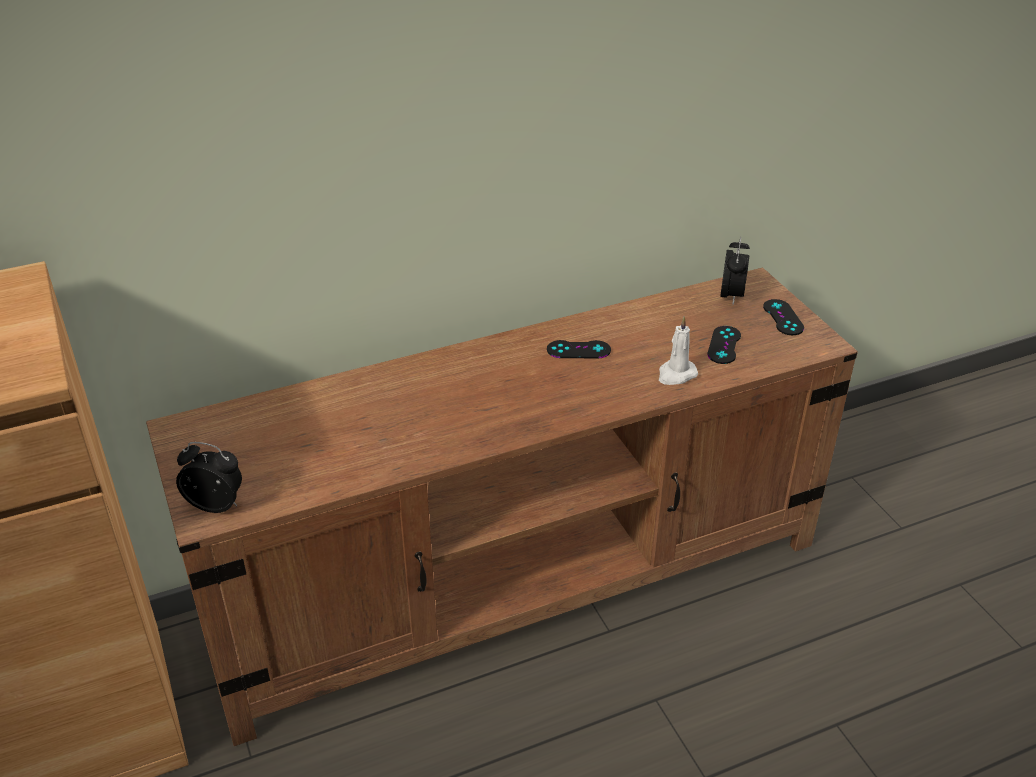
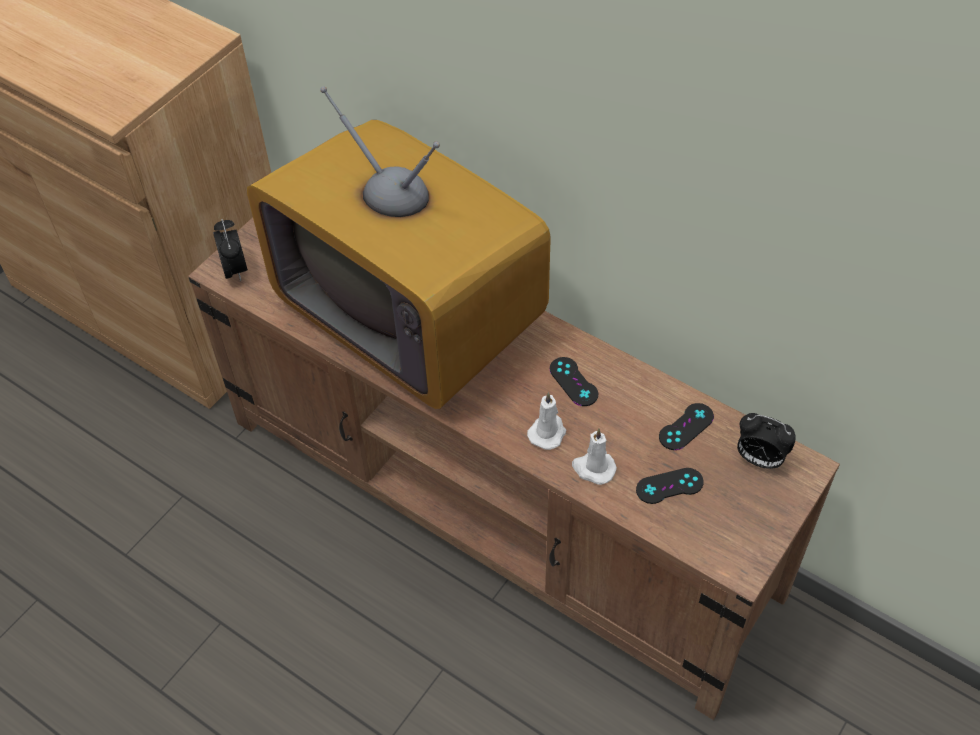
camera: 60 degrees right, 15 degrees up
(410, 409) = (410, 314): none -> television
(618, 383) = (548, 432): none -> white candle
(731, 296) = (759, 459): alarm clock -> alarm clock turned 45 degrees clockwise
(783, 317) = (758, 516): black game controller -> black game controller (686, 427)

